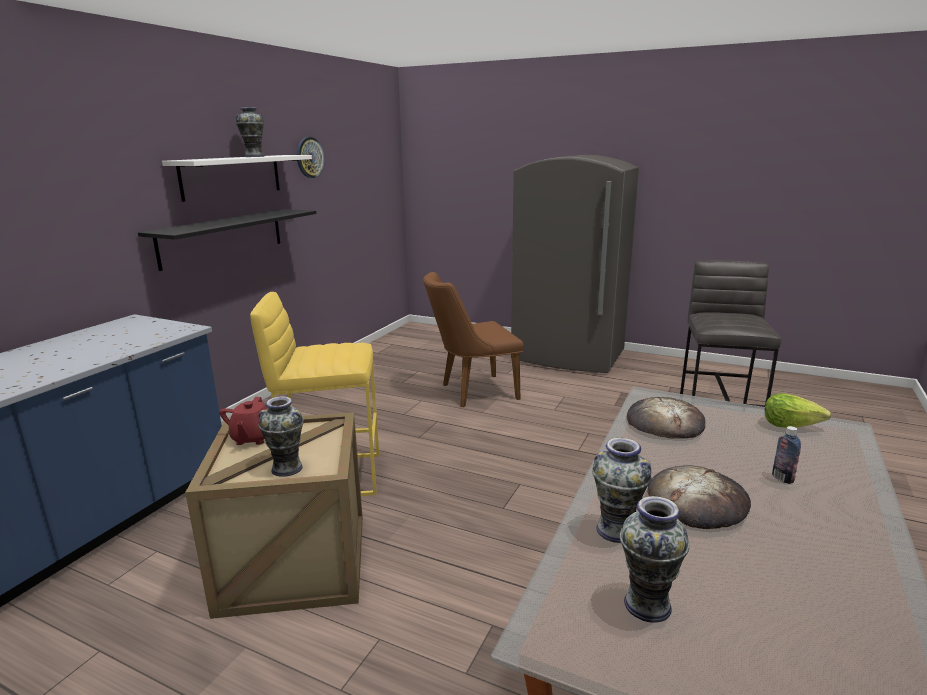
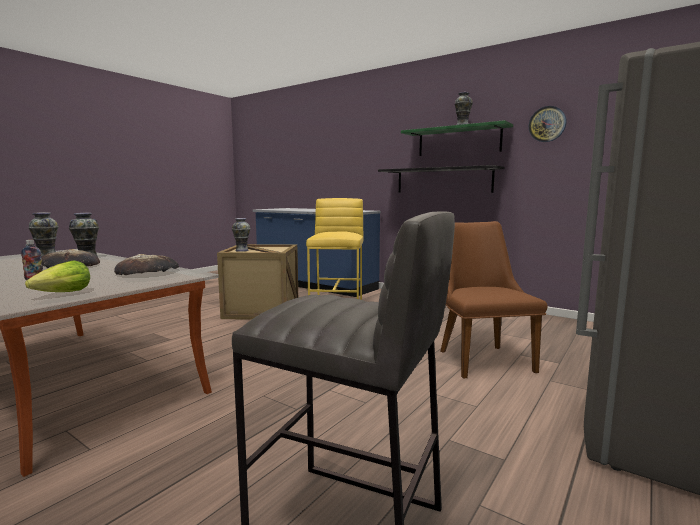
camera: 100 degrees right, 10 degrees down
(232, 176) = (458, 141): white shelf -> green shelf
(253, 438) = (277, 248): red teapot -> none

